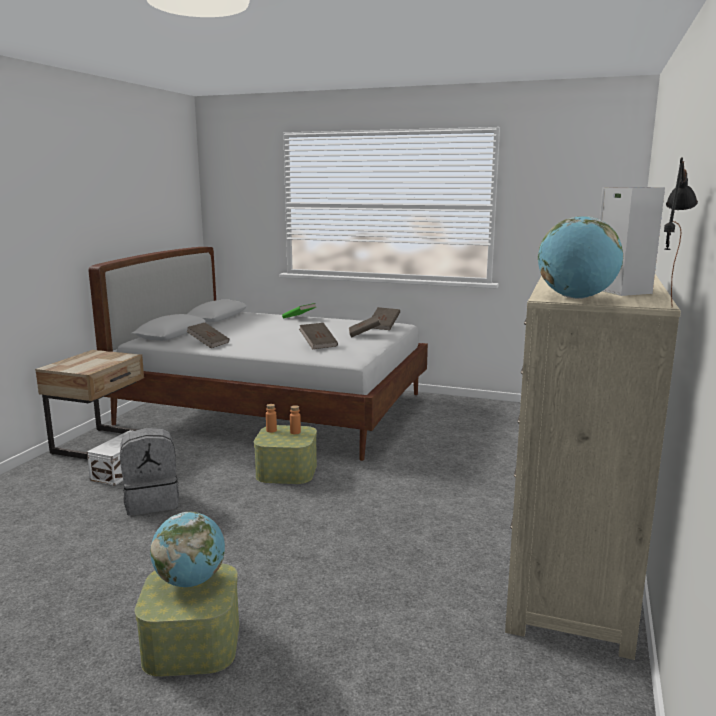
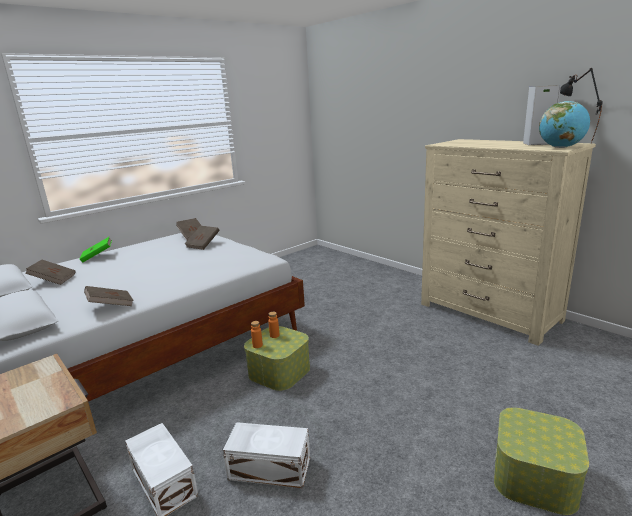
camera: 60 degrees left, 5 degrees up
(152, 502) = (269, 467): grey backpack -> white storage box
(190, 581) = (527, 433): globe -> none
(318, 344) = (212, 261): brown book -> brown book (53, 280)

